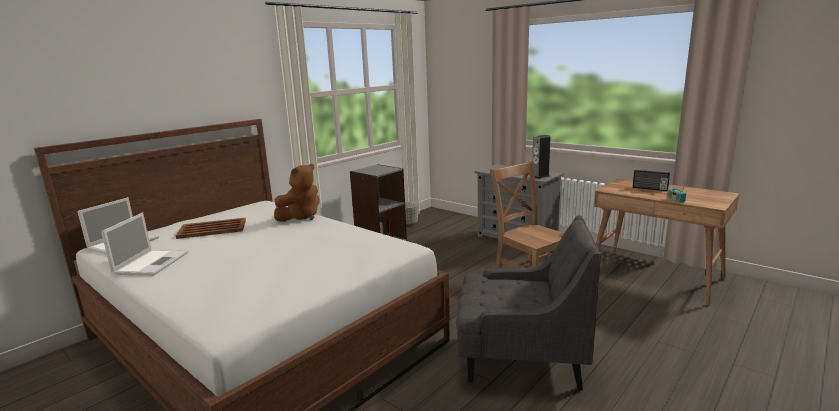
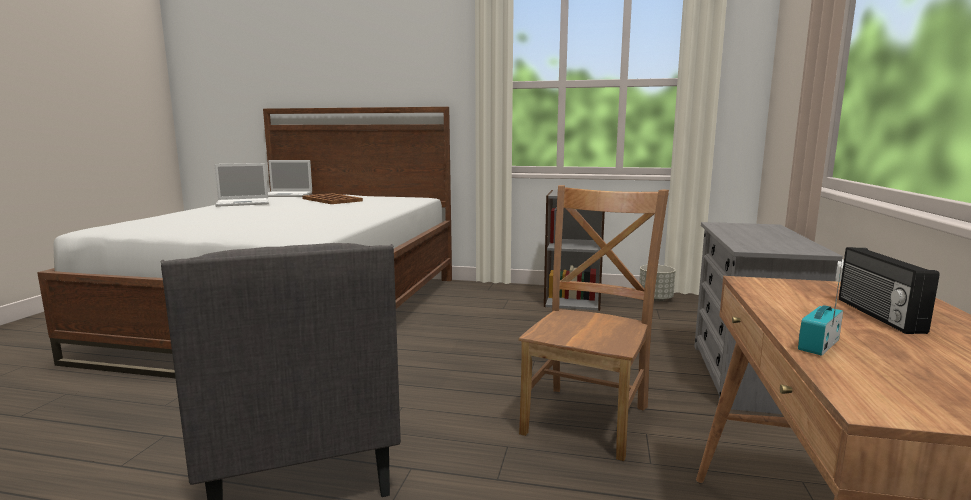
camera: 60 degrees right, 5 degrees down
(301, 217) = (386, 208): brown plush toy -> none
(540, 176) = (763, 246): speaker -> none

